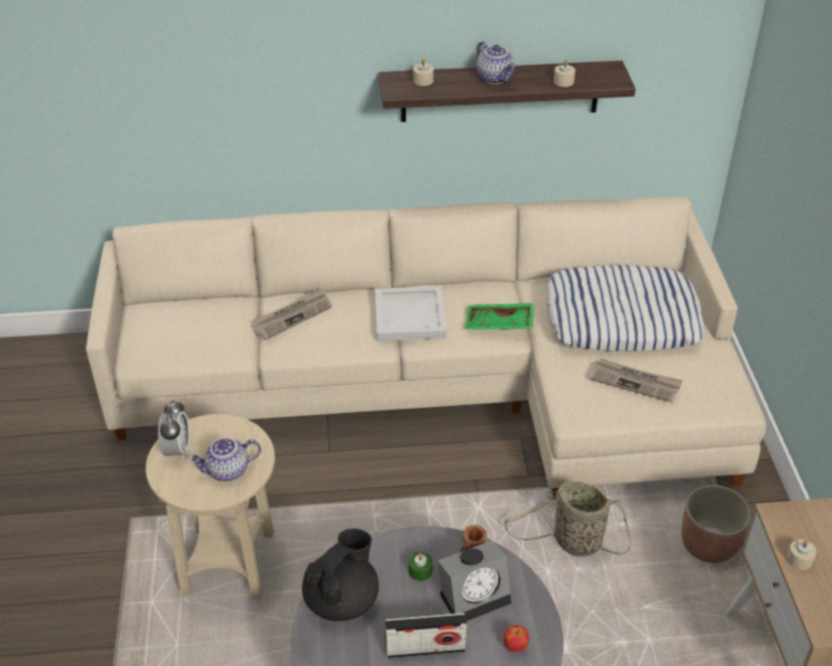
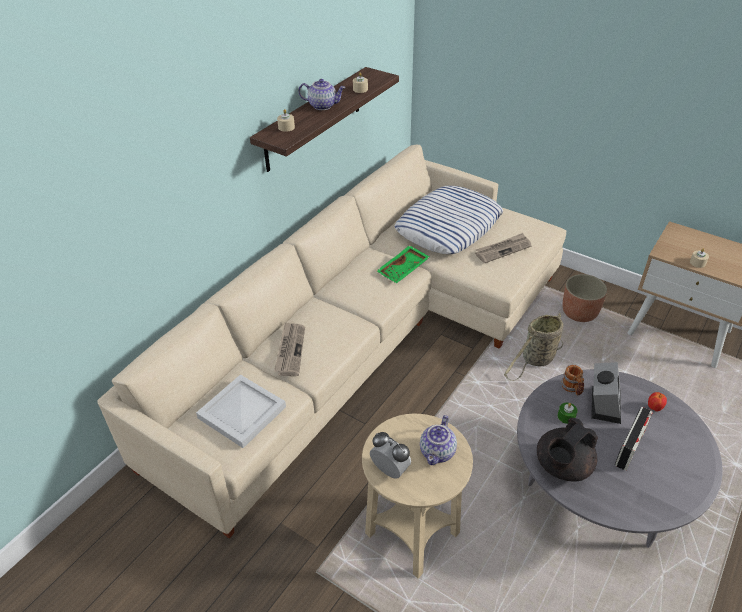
camera: 50 degrees left, 0 degrees up
(342, 599) = (562, 466): black teapot -> black teapot turned 120 degrees counterclockwise
(408, 317) = (354, 301): white tray -> white tray (242, 413)

